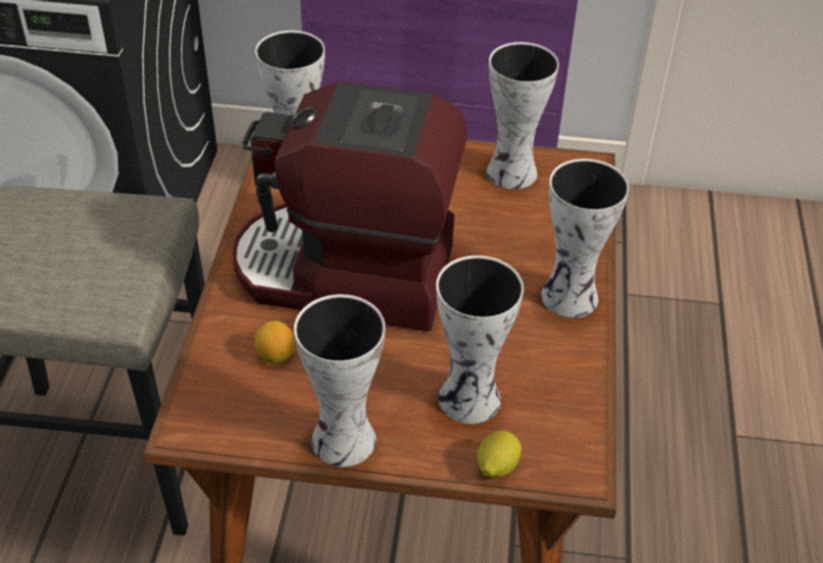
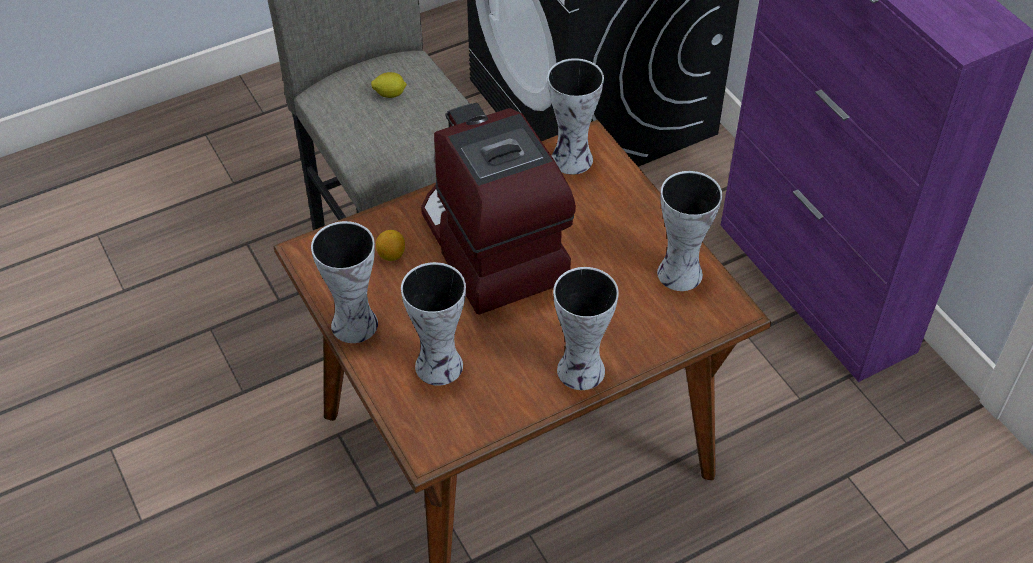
camera: 55 degrees right, 5 degrees up
(496, 466) = (395, 408): lemon -> lemon (390, 94)

